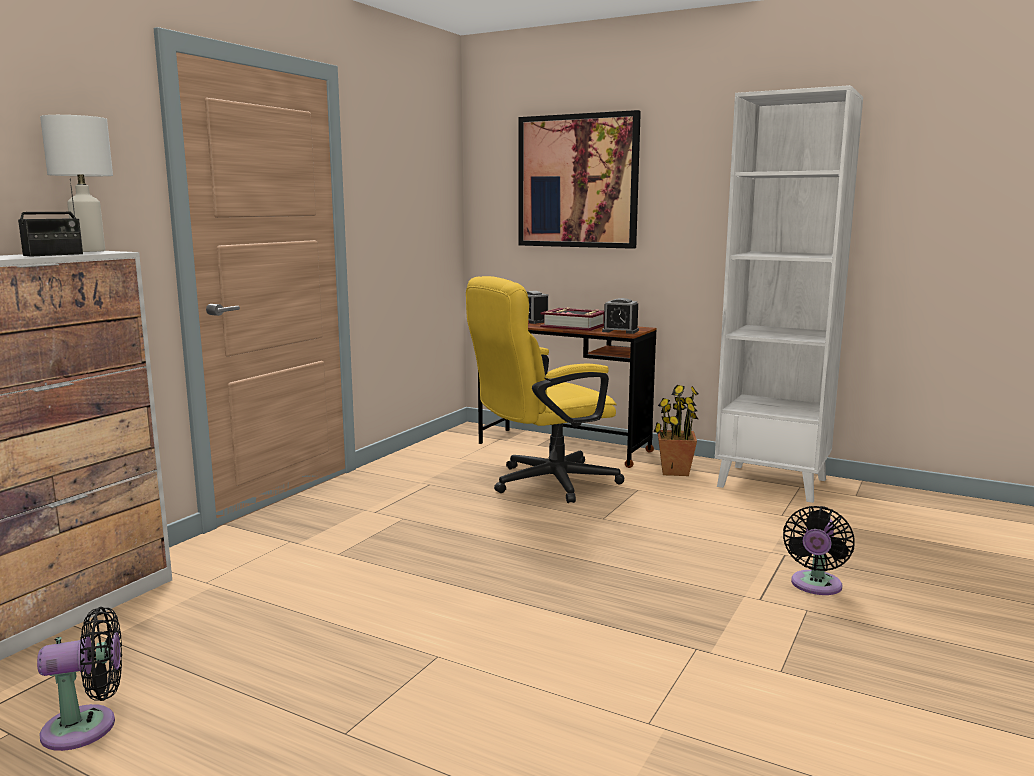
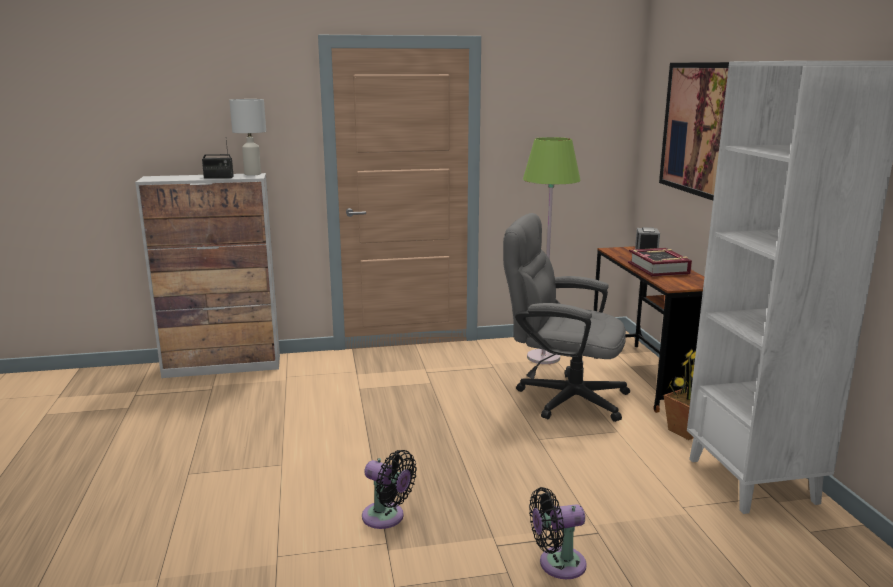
camera: 50 degrees right, 5 degrees up
(87, 727) = (144, 418): black fan -> black fan (386, 517)
(455, 462) = (543, 357): none -> green floor lamp
(543, 483) = (561, 397): yellow office chair -> grey office chair
(620, 331) = (676, 283): alarm clock -> none

